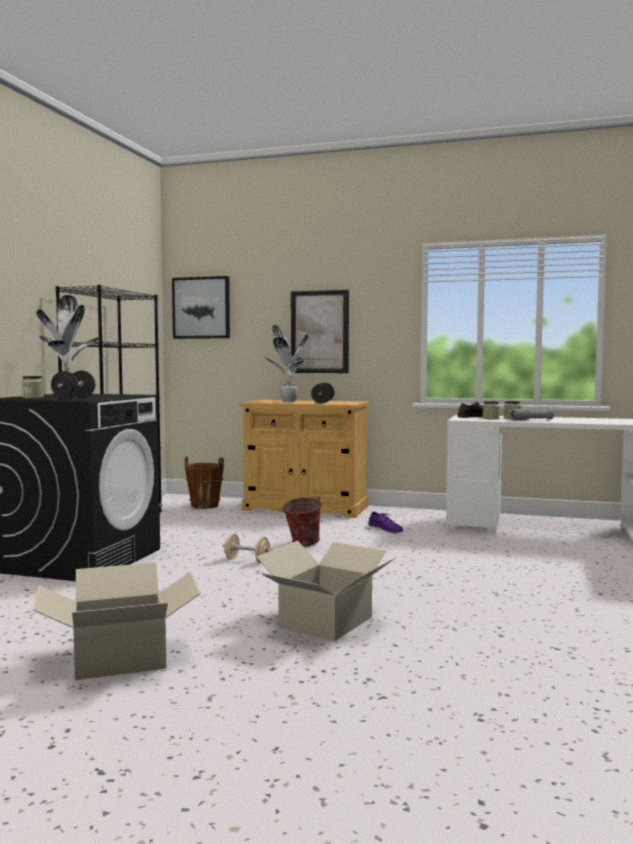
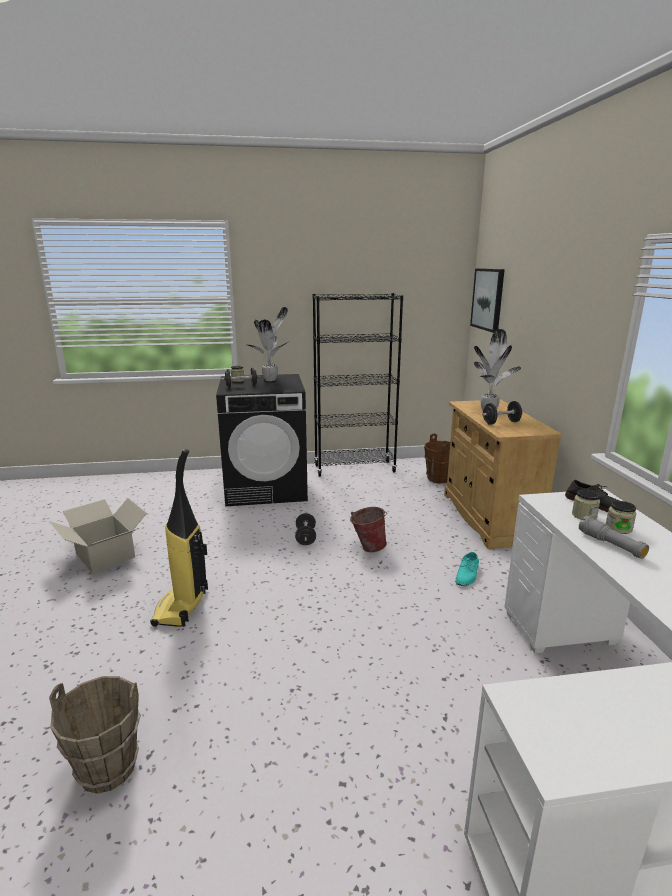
camera: 65 degrees right, 15 degrees up
(247, 560) = (305, 537): beige dumbbell -> black dumbbell
(319, 332) = (547, 341): picture -> none
(327, 622) = (182, 608): cardboard box -> vacuum cleaner
(386, 528) = (467, 574): purple shoe -> turquoise shoe
(568, 665) = (108, 769): none -> brown bucket

